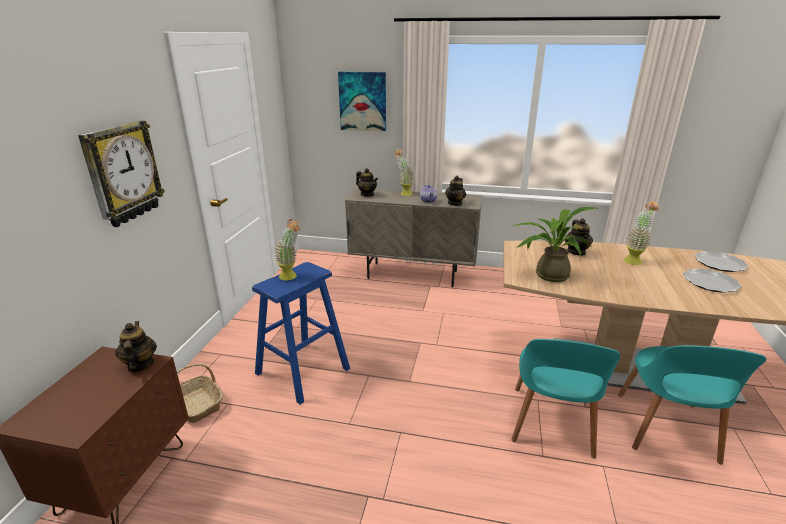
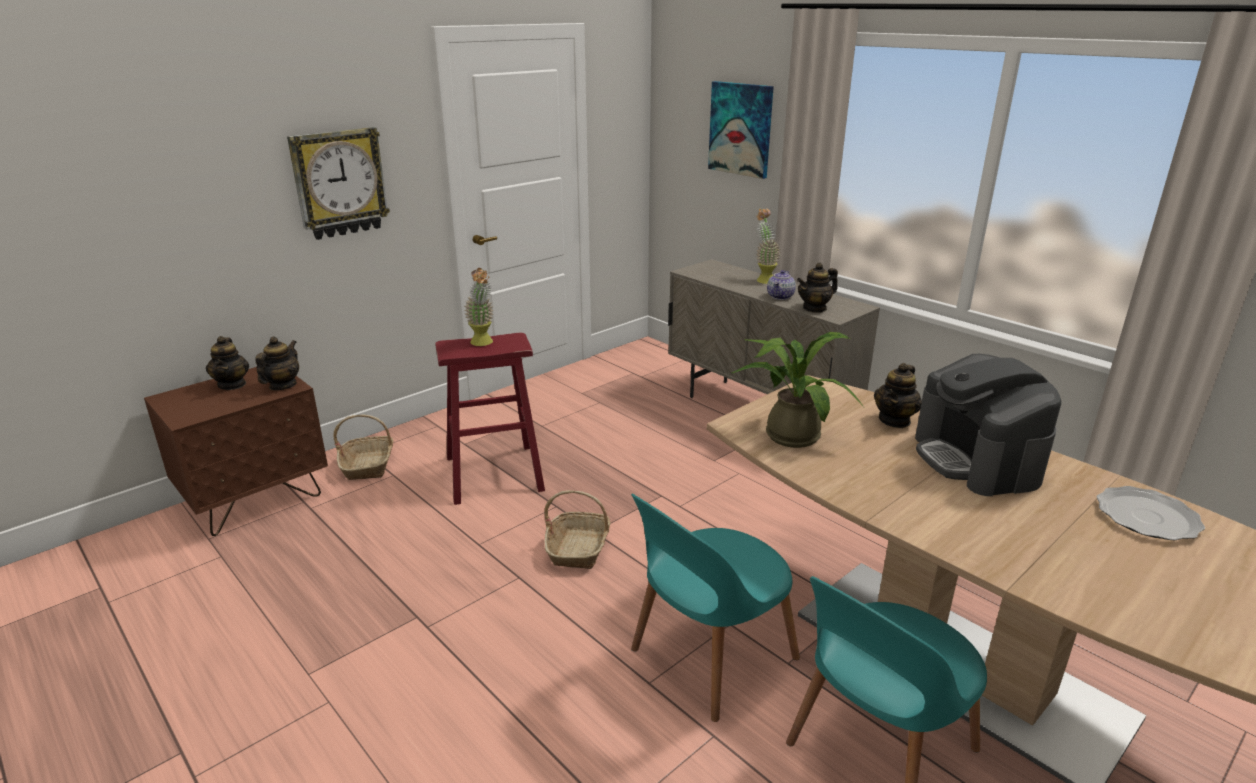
camera: 35 degrees right, 0 degrees up
(302, 371) = (494, 473): blue stool -> red stool
(367, 194) = (709, 271): teapot -> teapot (232, 384)
(413, 395) = (578, 548): none -> basket
(634, 260) = (976, 460): potted plant -> coffee machine
(710, 282) = (1056, 533): plate -> none

